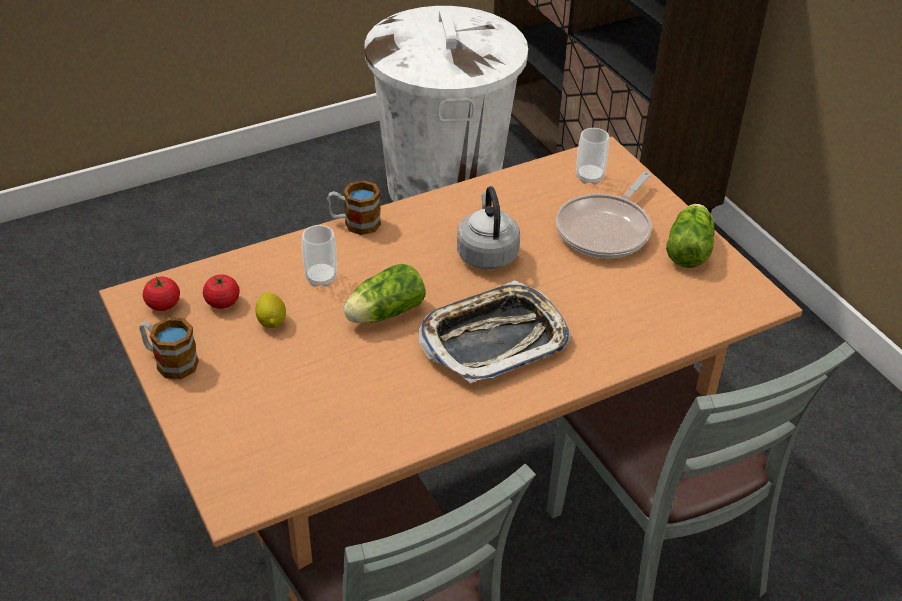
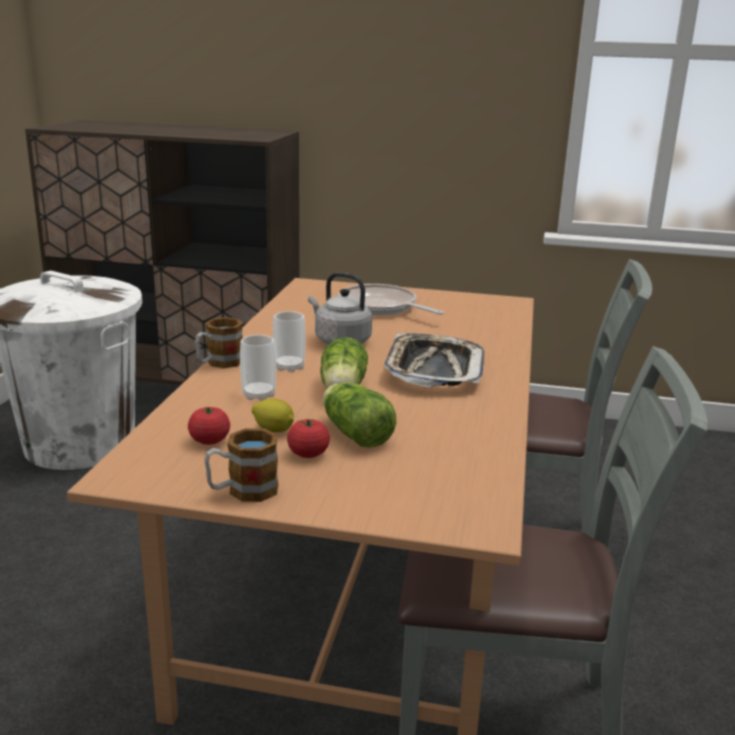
camera: 50 degrees left, 20 degrees down
(163, 305) = (158, 467): tomato -> tomato (308, 454)
(589, 177) = (322, 294): cup -> cup (289, 367)
(606, 230) = (381, 308): frying pan -> frying pan turned 150 degrees clockwise
(689, 248) = (437, 298): lettuce -> lettuce (354, 432)

